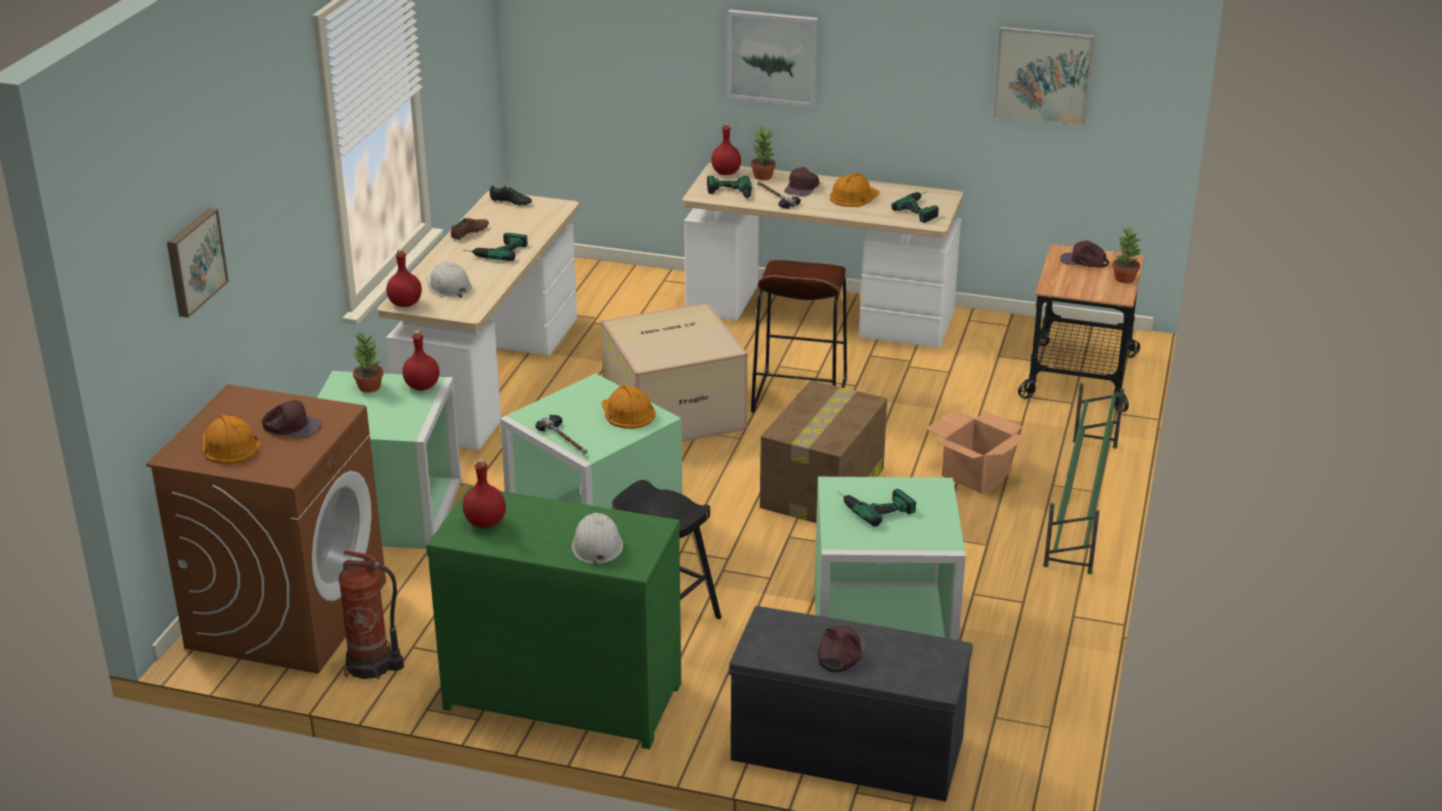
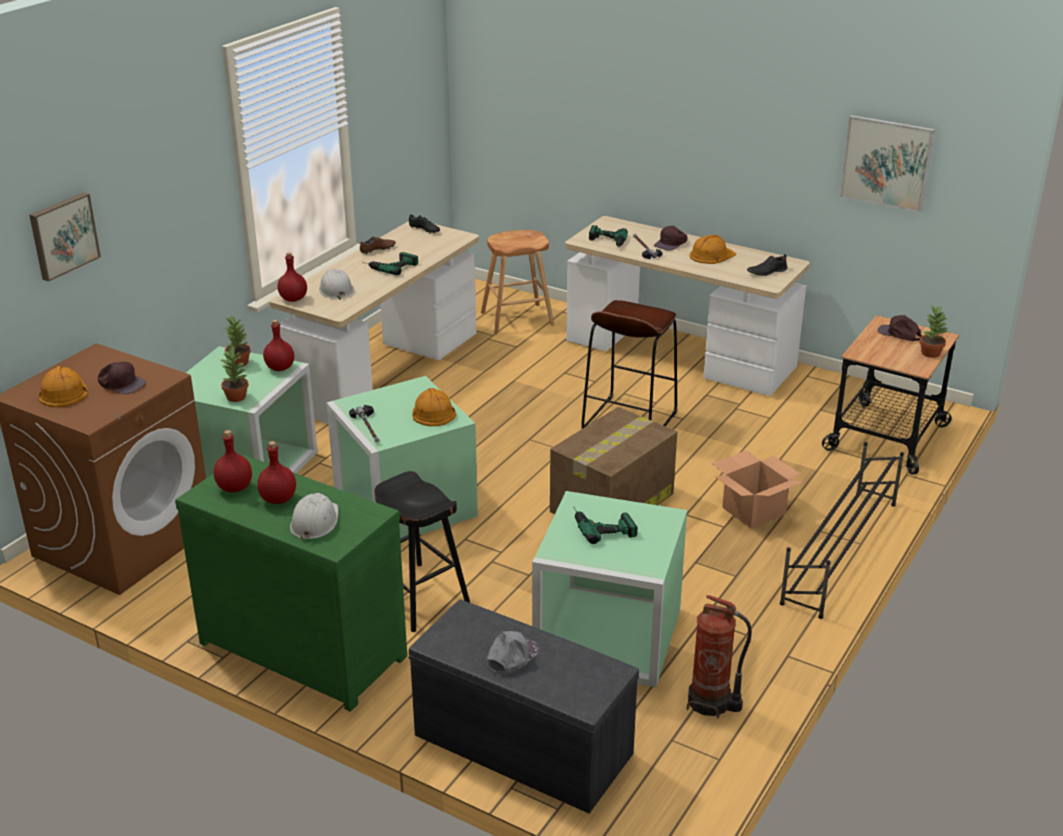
camera: 15 degrees right, 0 degrees up
(372, 666) = (164, 596): fire extinguisher -> fire extinguisher (711, 703)
(615, 295) = (516, 319): none -> brown stool
(675, 410) = (519, 418): cardboard box -> none
(726, 172) = (613, 225): red bottle -> red bottle (278, 499)
(763, 176) = (642, 231): potted plant -> potted plant (237, 397)
(773, 57) = (659, 128): picture -> none
(840, 653) = (511, 656): brown cap -> grey cap
(922, 208) = (766, 272): power drill -> black shoe
(1081, 504) = (839, 552): green shoe rack -> black shoe rack

